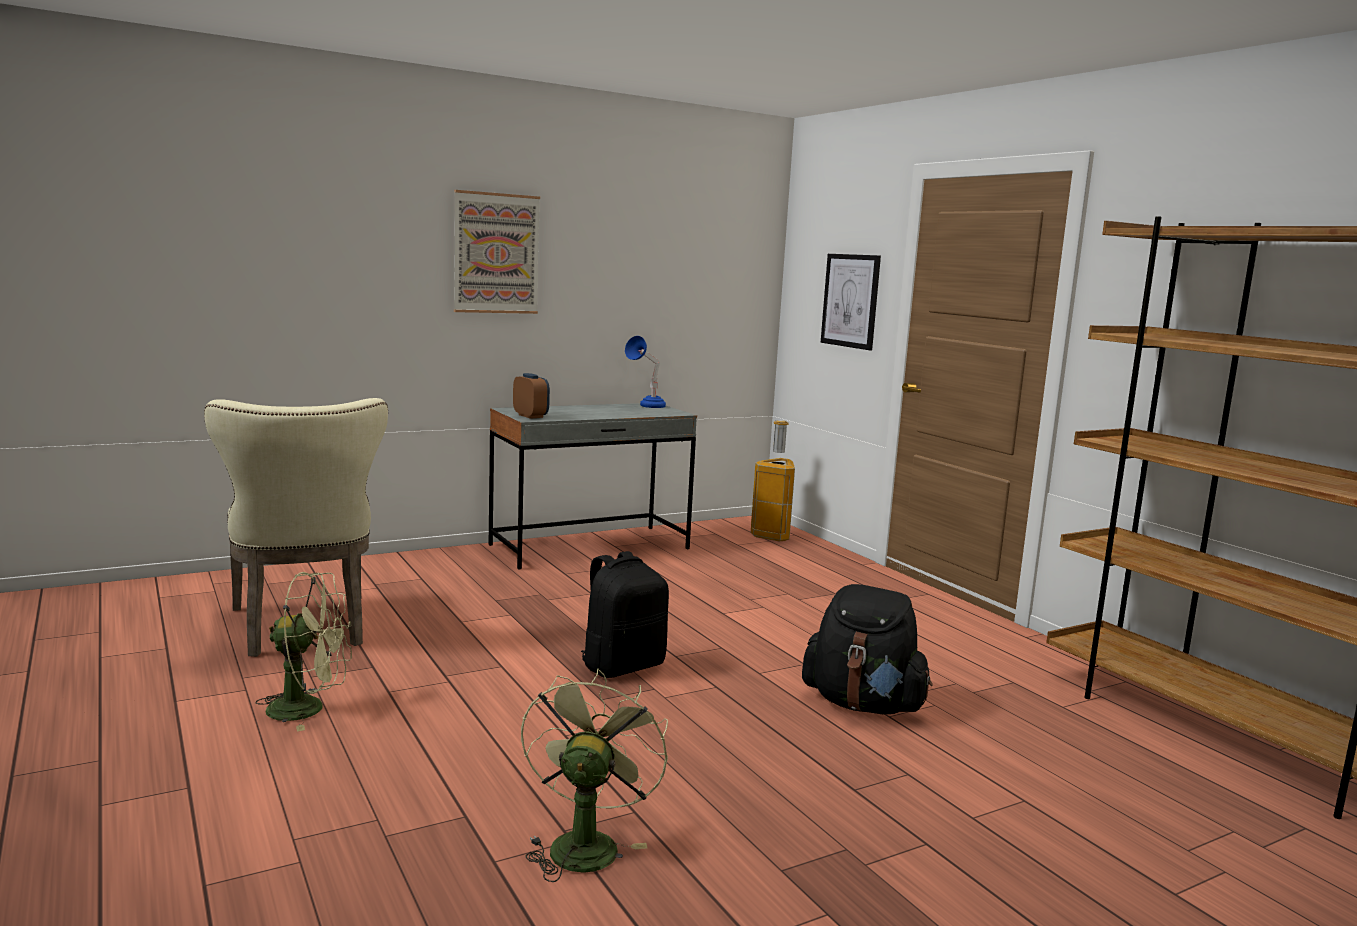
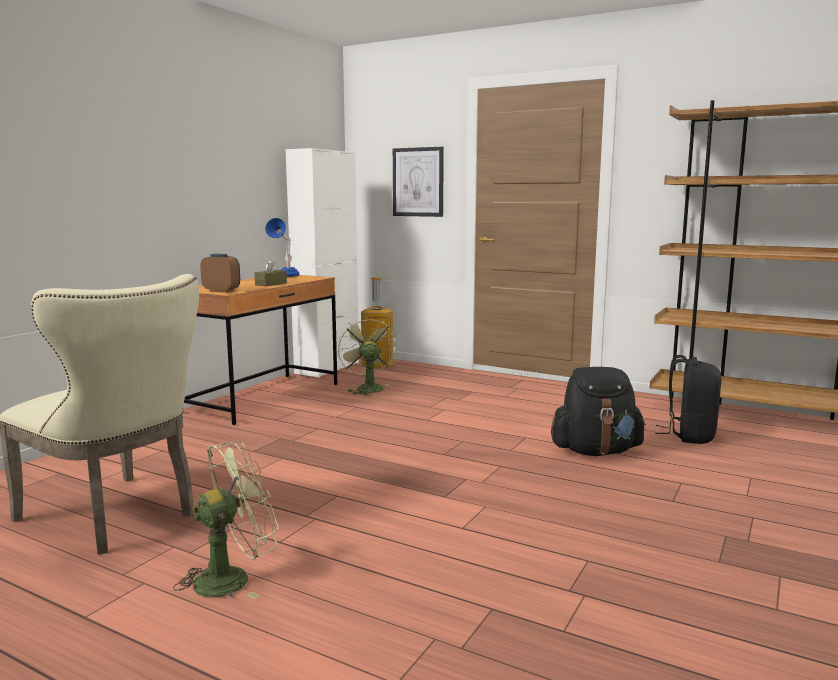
camera: 30 degrees left, 0 degrees up
(496, 253) = (159, 149): picture -> none
(585, 843) = (595, 593): green fan -> green fan (367, 388)
(590, 547) = (264, 398): grey desk -> brown desk
(602, 414) = (271, 284): none -> brown tissue box
(623, 666) = (421, 470): black backpack -> black backpack (689, 435)
(709, 527) = (327, 368): none -> white cabinet

